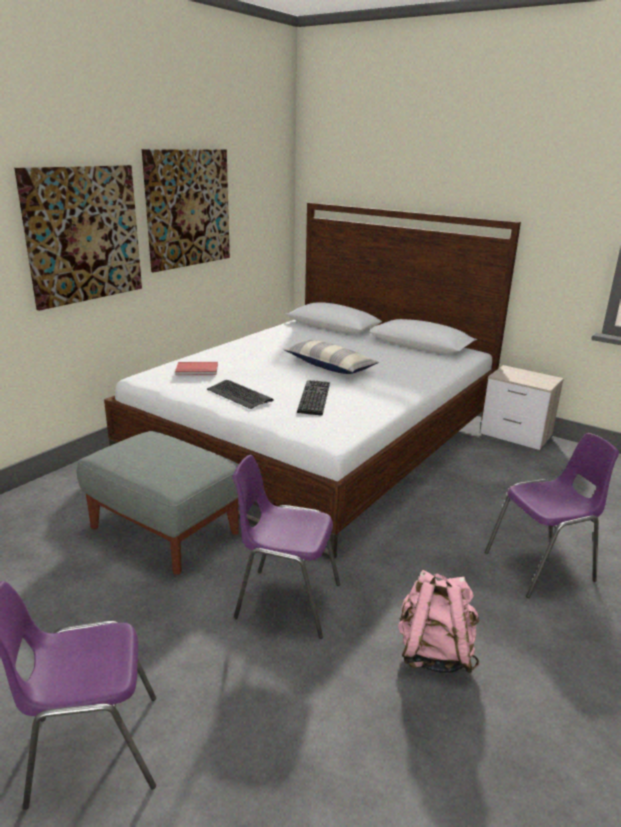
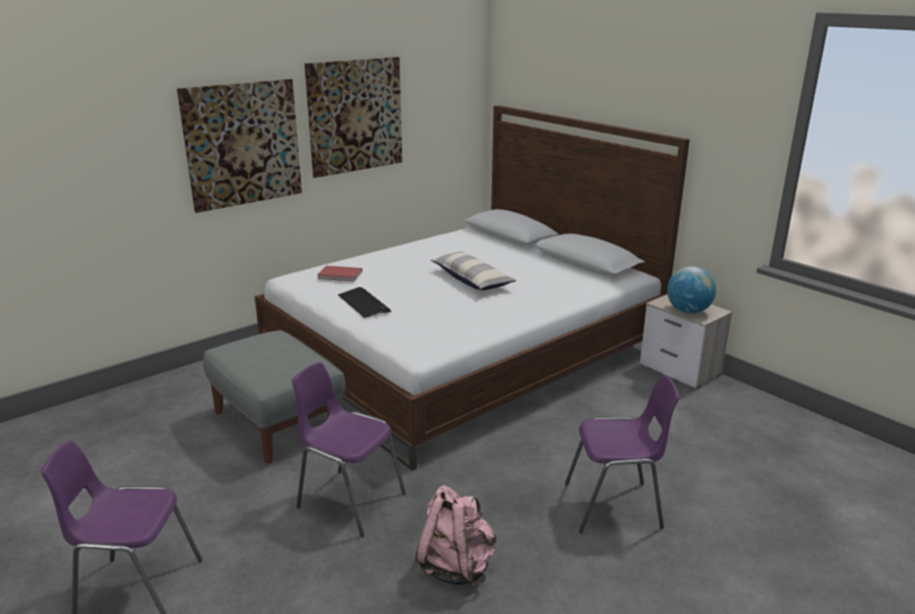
camera: 15 degrees right, 0 degrees up
(312, 398) = (431, 312): keyboard -> none
(528, 380) = (688, 311): none -> globe

